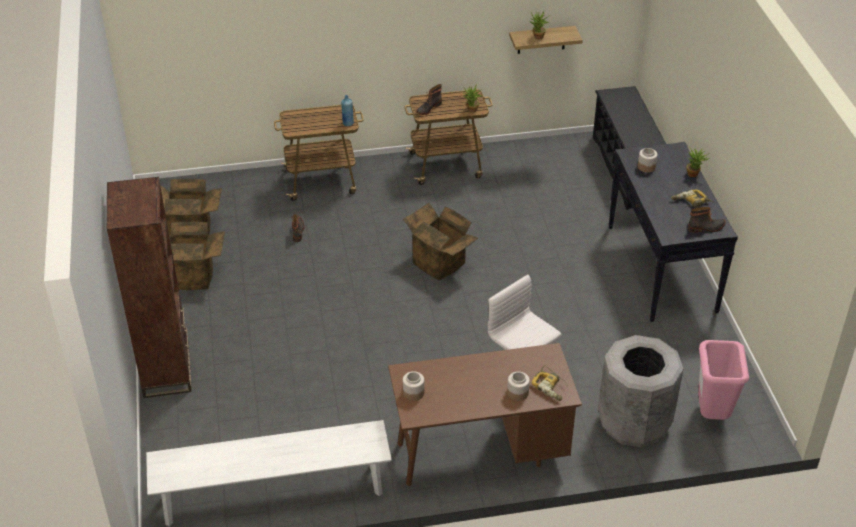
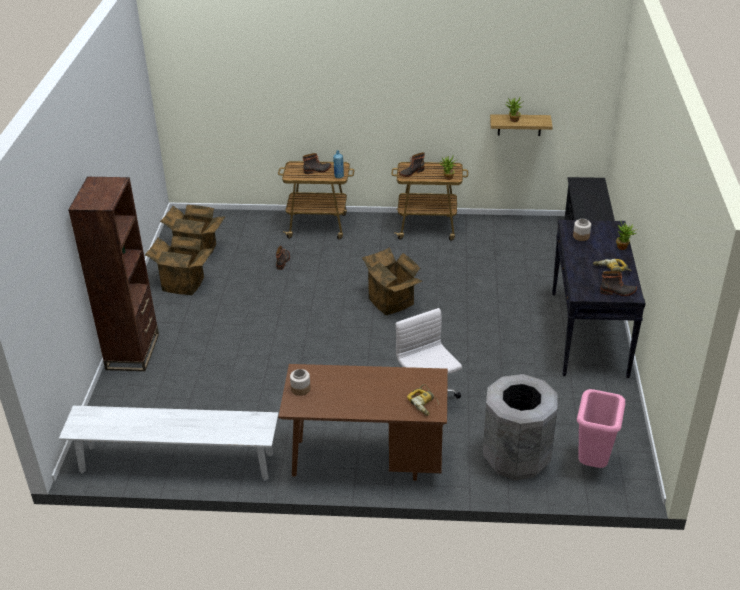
camera: 15 degrees right, 5 degrees down
(320, 119) = (317, 170): none -> boot
(517, 393) = (392, 403): jar -> none

